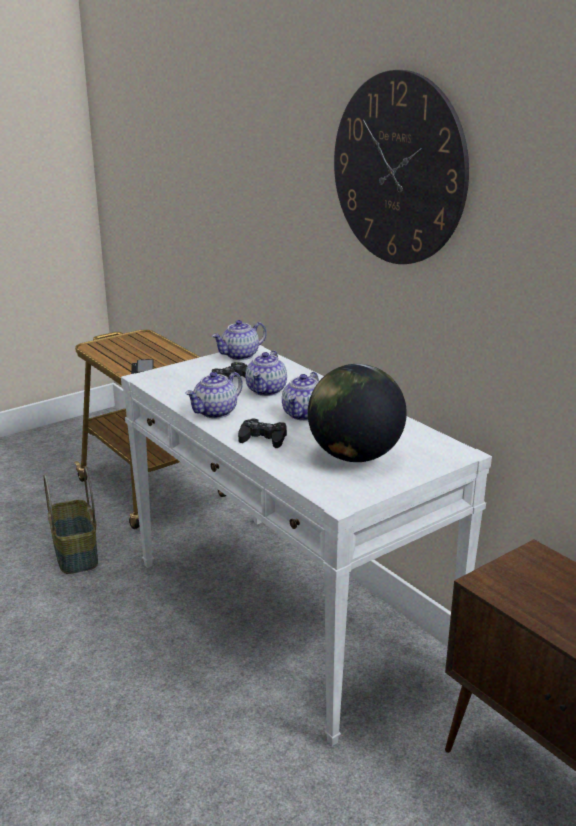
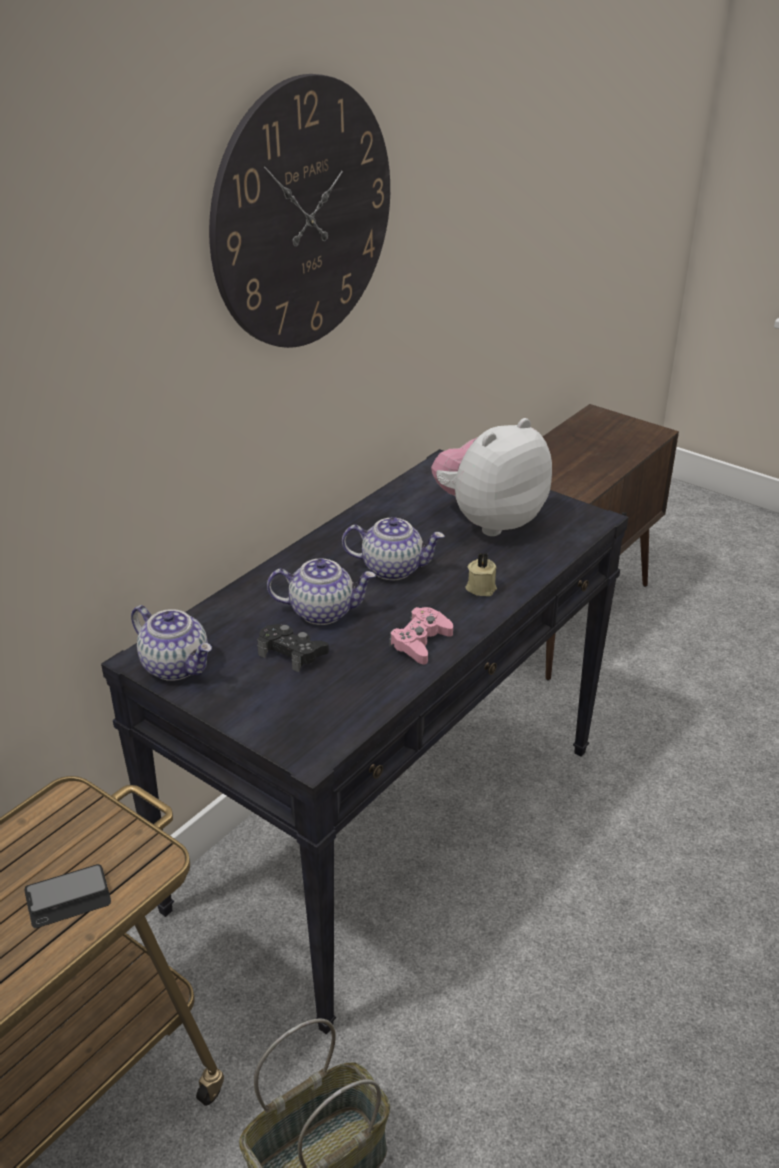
camera: 105 degrees left, 10 degrees up
(215, 412) = (420, 642): teapot -> pink game controller
(263, 439) = (481, 587): black game controller -> beige candle
(289, 613) = (389, 824): white console table -> black console table
(355, 456) = (489, 521): globe -> plush toy

